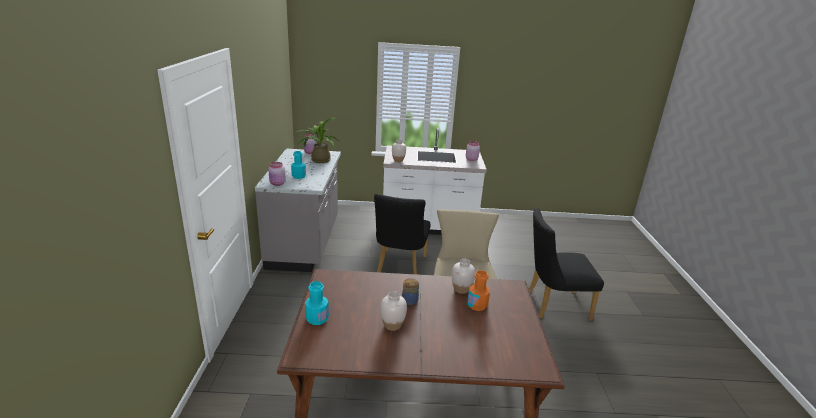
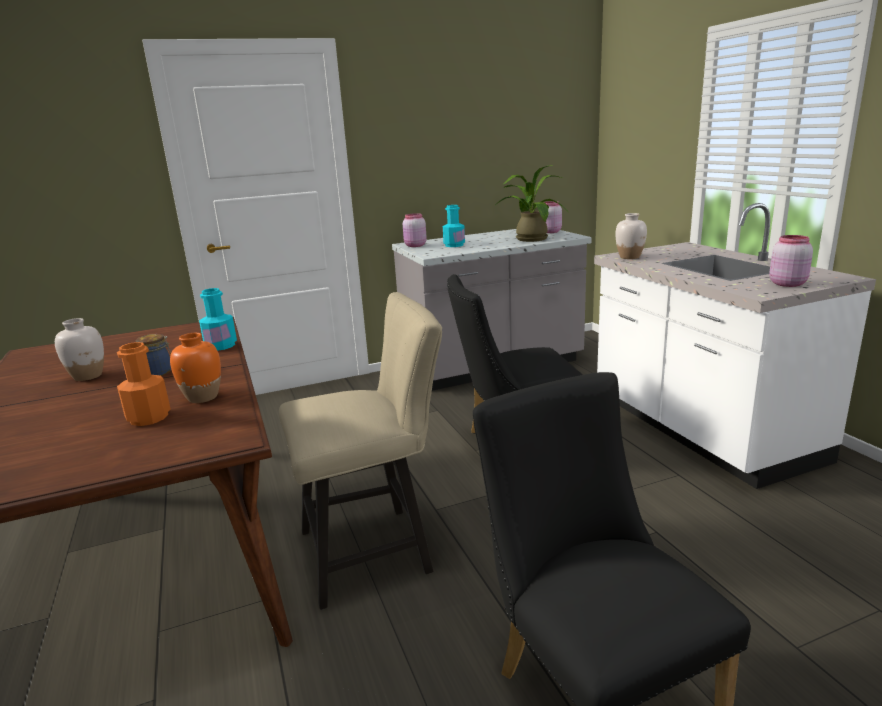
camera: 70 degrees right, 5 degrees down
(317, 319) = (108, 341): turquoise bottle -> turquoise bottle (221, 346)
(461, 289) = (202, 397): white vase -> orange vase

